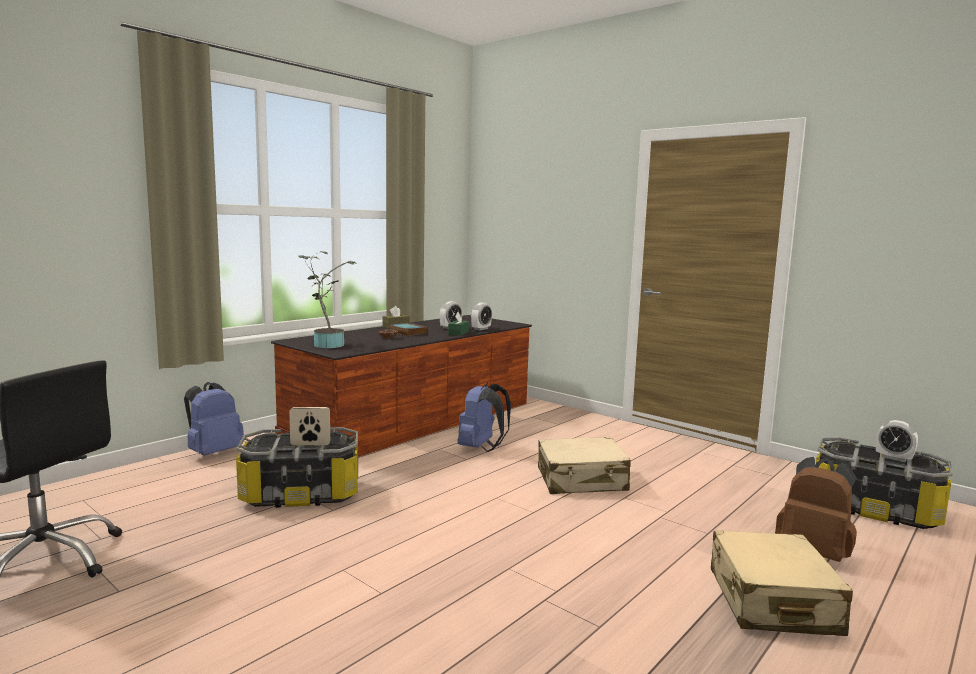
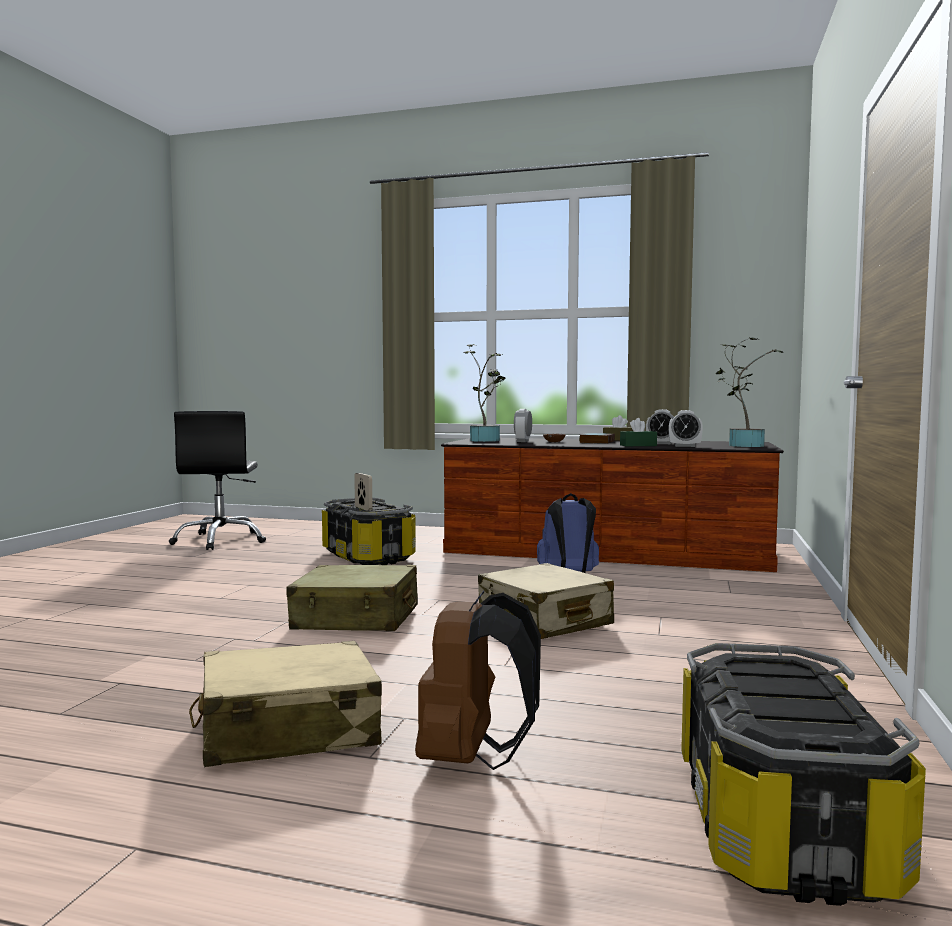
camera: 65 degrees right, 5 degrees down
(213, 452) = (417, 529): blue backpack -> none
(492, 322) = (742, 445): none -> potted plant
(524, 537) = (356, 618): none -> beige suitcase
(893, 458) = (797, 705): alarm clock -> alarm clock (523, 441)

